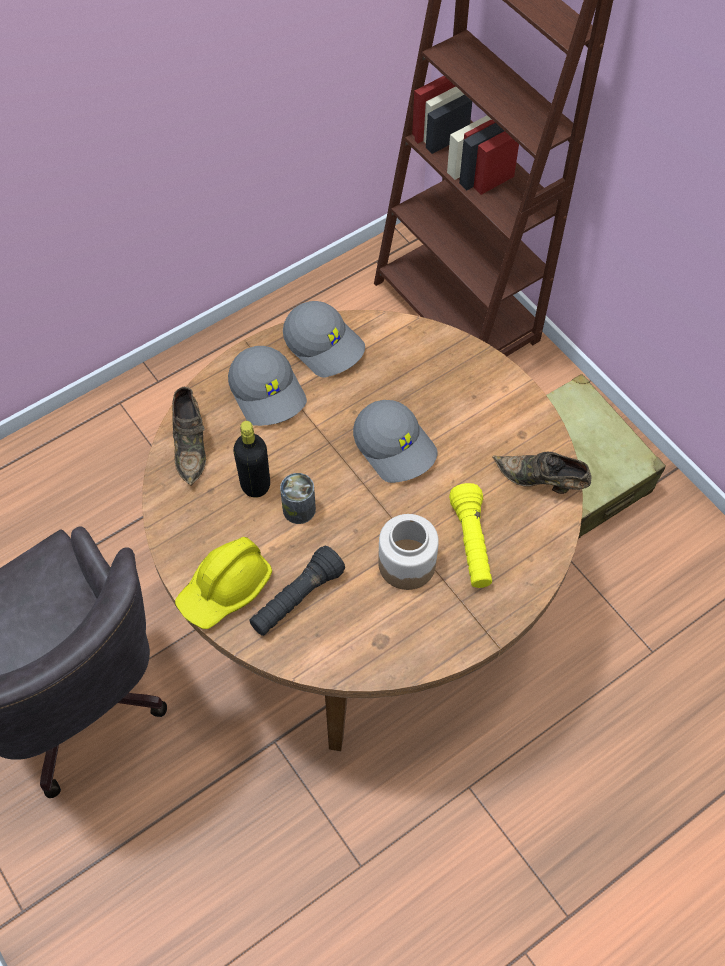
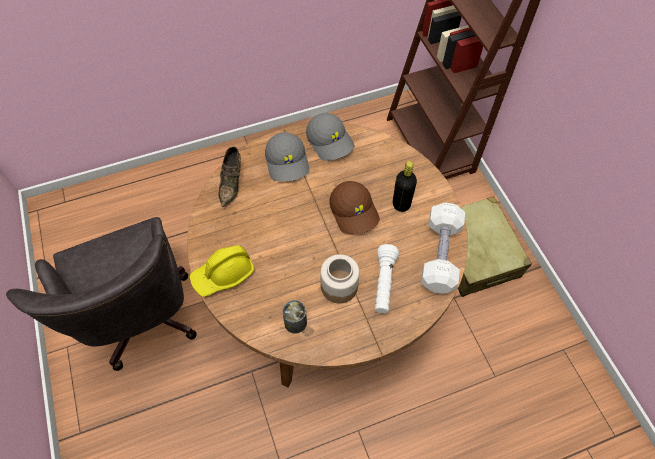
camera: 15 degrees right, 0 degrees up
(255, 485) = (262, 215): black bottle -> black bottle (401, 204)
(296, 599) = (264, 291): black flashlight -> none
(299, 509) = (283, 236): can -> can (295, 322)
(396, 446) = (355, 212): grey cap -> brown cap
(472, 543) = (384, 283): yellow flashlight -> white flashlight
(542, 482) = (440, 255): brown shoe -> white dumbbell

